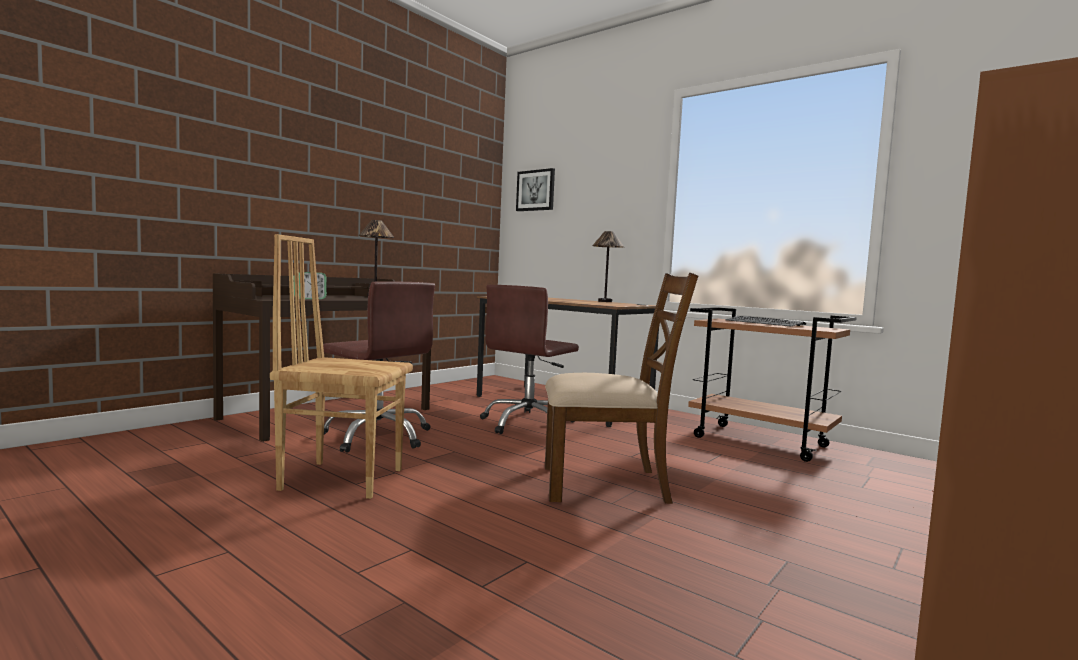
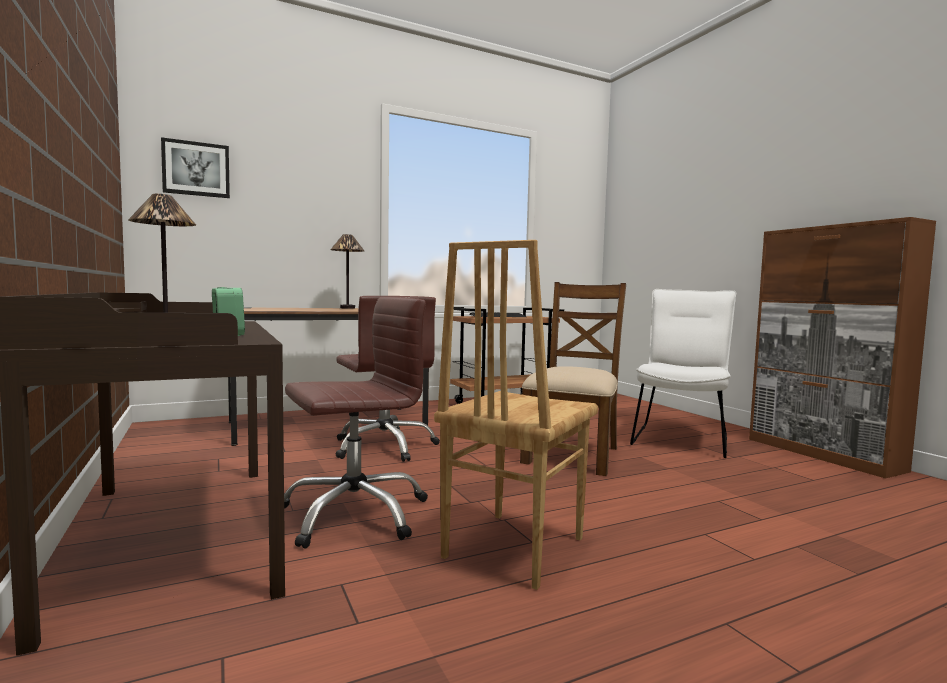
camera: 65 degrees left, 0 degrees up
(811, 544) = (681, 438): none -> white chair

